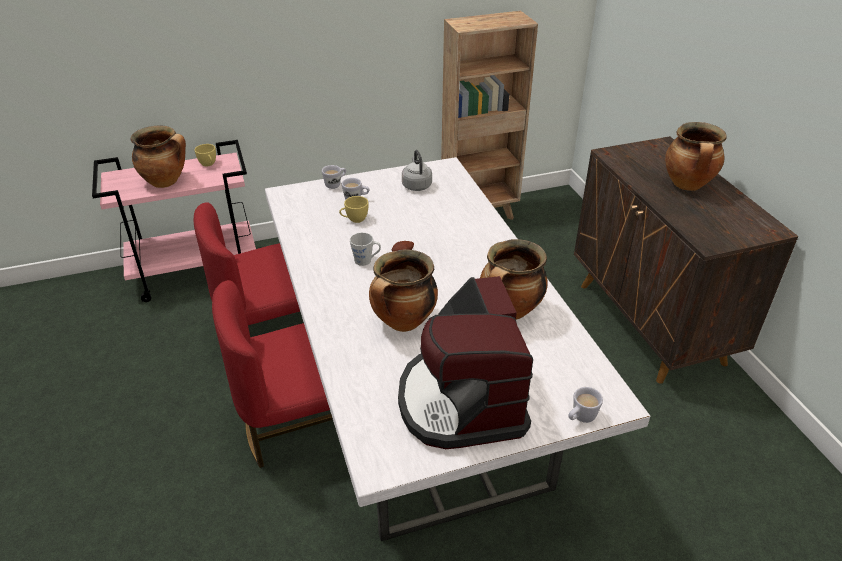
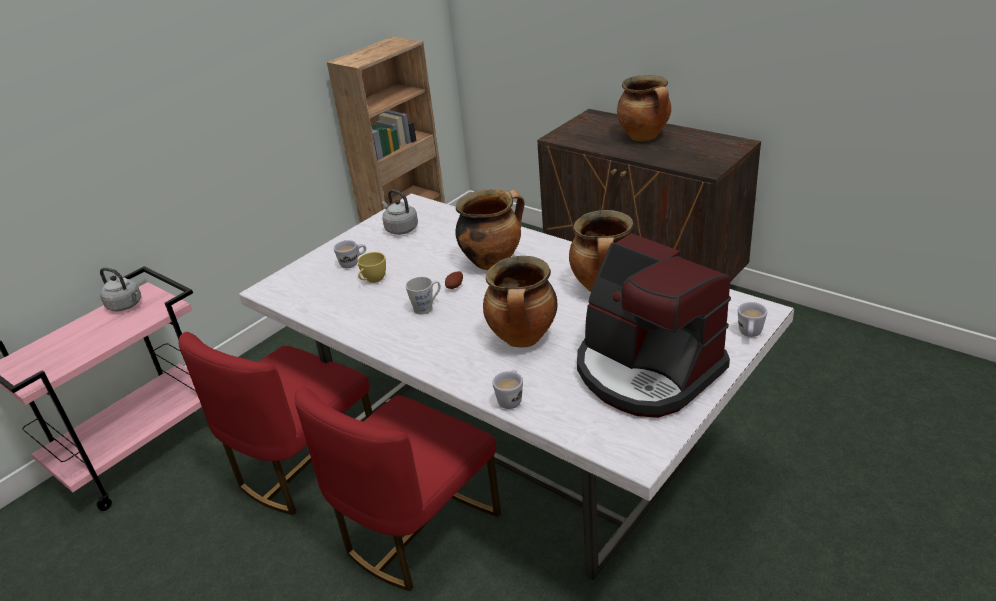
camera: 30 degrees left, 5 degrees down
(166, 181) = (89, 341): cooking pot -> cooking pot (492, 261)
(209, 164) = (126, 305): yellow cup -> grey kettle
(335, 184) = (315, 260): white mug -> white mug (511, 399)

